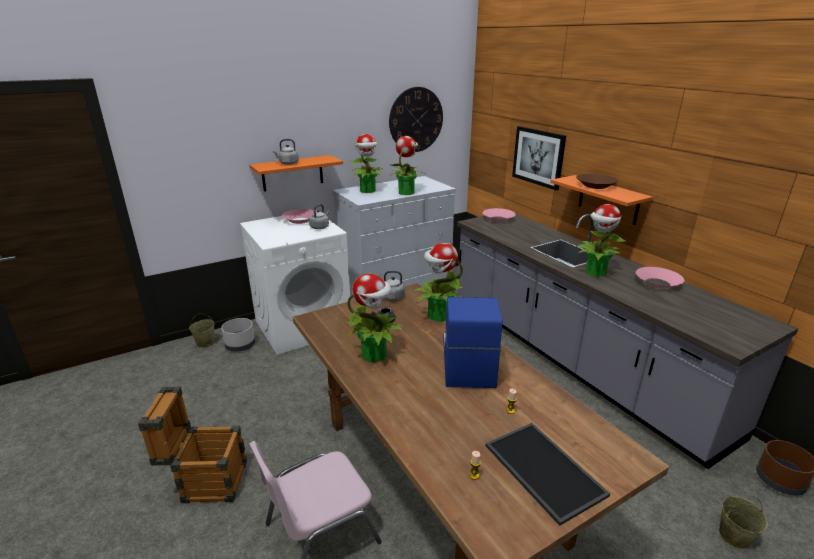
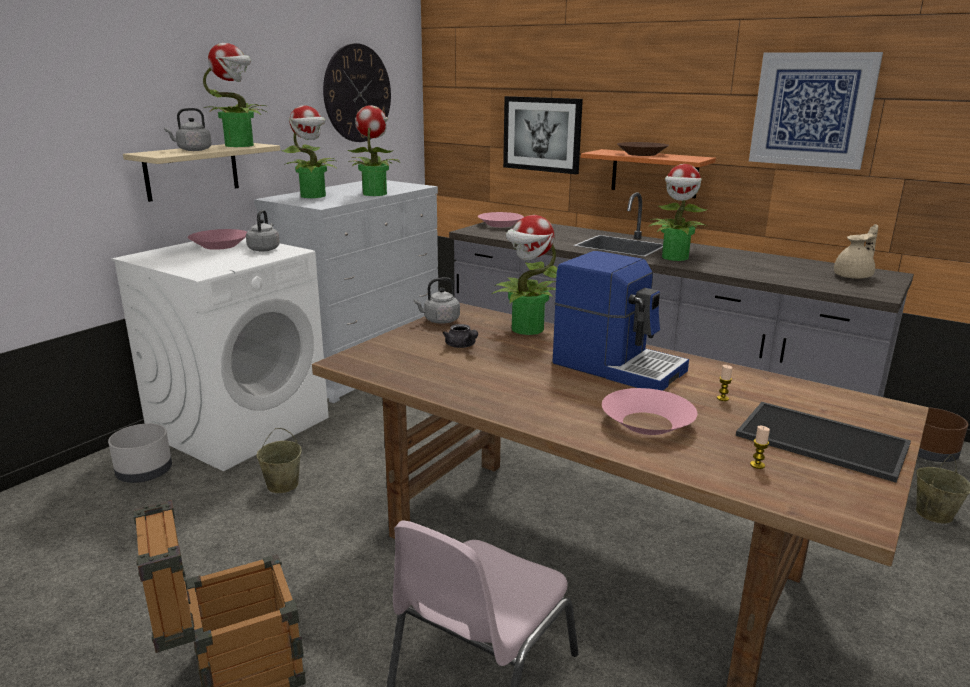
camera: 25 degrees left, 5 degrees down
(206, 343) = (71, 483): beige bucket -> beige bucket (282, 484)
(292, 173) = (192, 171): orange shelf -> beige shelf
(375, 354) = (490, 381): potted plant -> potted plant (240, 145)
(466, 363) = (618, 366): coffee machine -> coffee machine turned 150 degrees clockwise
(657, 283) = (748, 258): pink bowl -> pink bowl (647, 423)
(732, 172) = (812, 110): none -> picture
(732, 320) = (854, 276): none -> beige teapot

